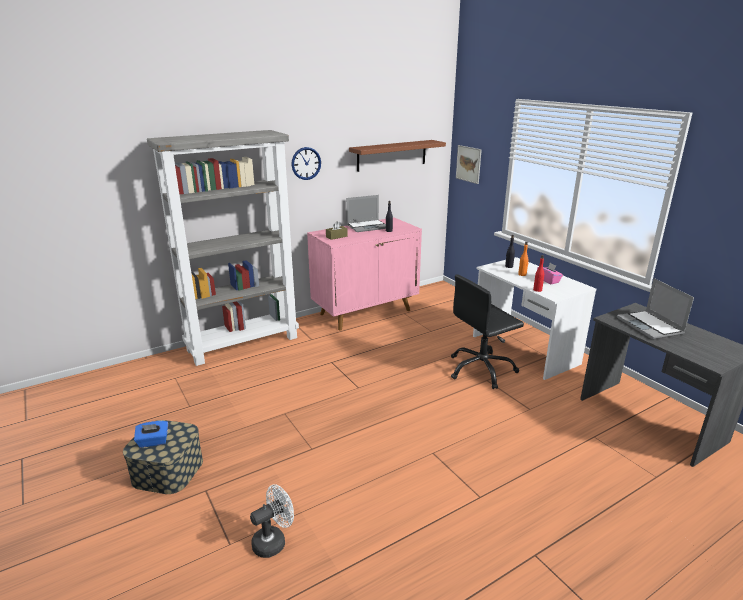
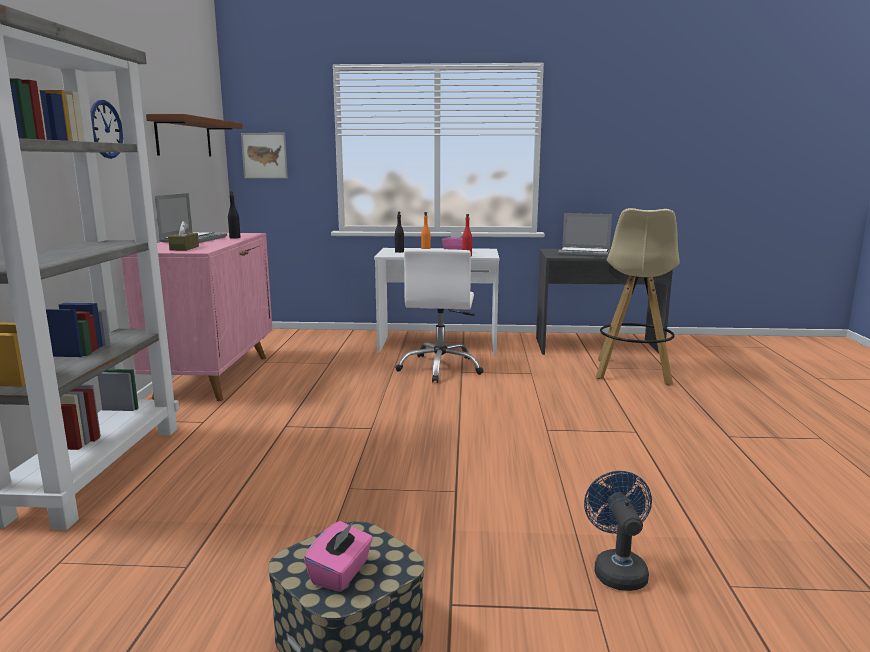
camera: 55 degrees left, 10 degrees down
(153, 442) = (341, 573): blue tissue box -> pink tissue box
(274, 541) = (617, 569): white fan -> blue fan
(481, 369) = (440, 368): black office chair -> white office chair
(613, 460) = (633, 373): none -> beige stool

